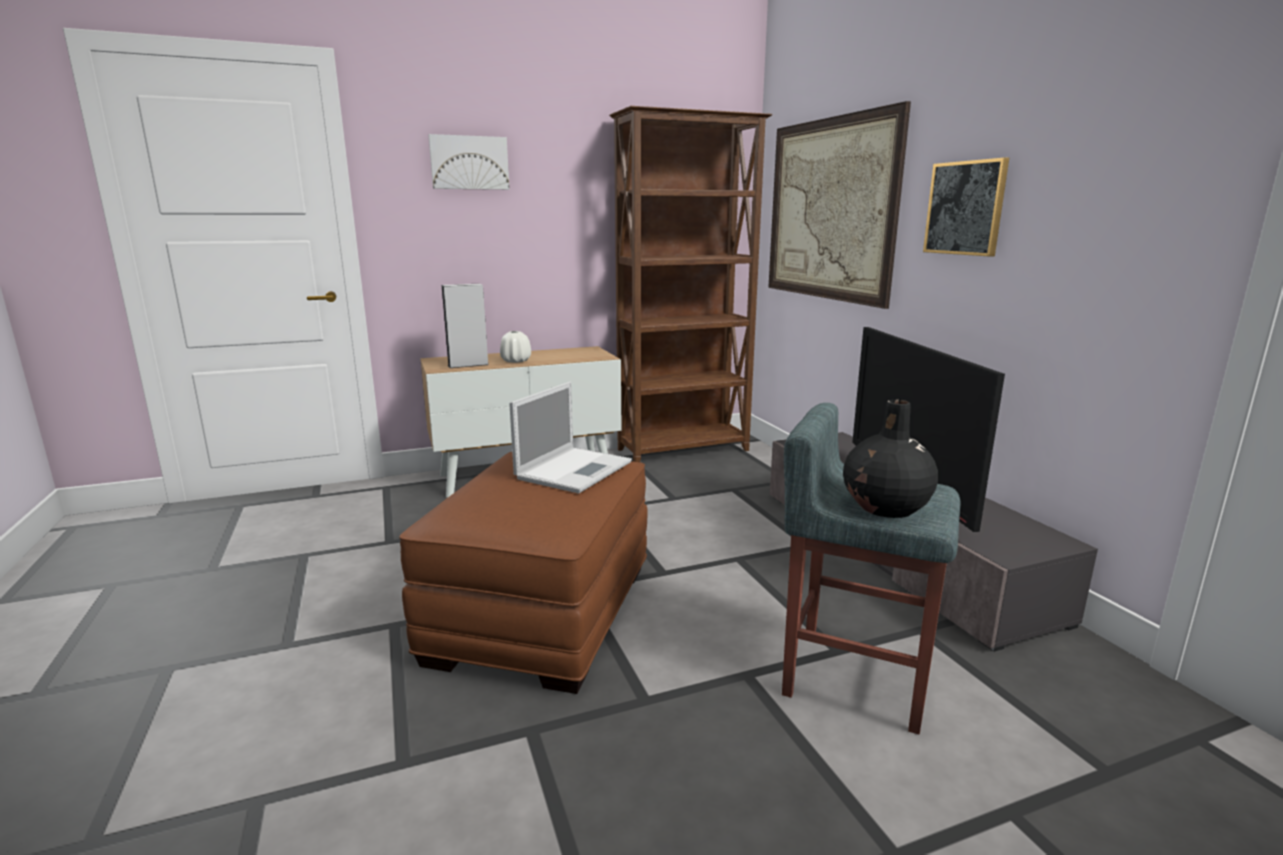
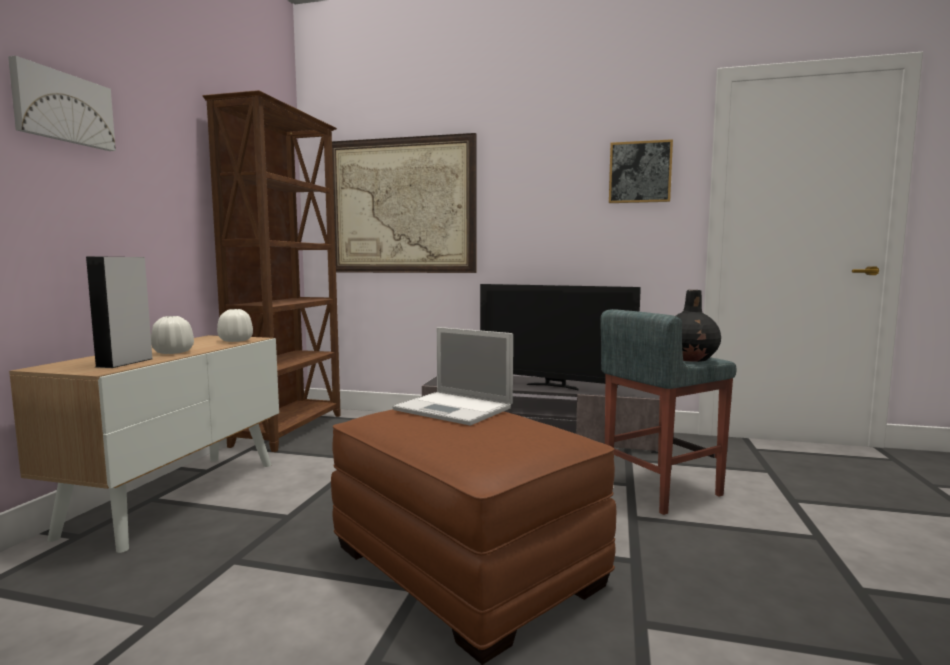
camera: 55 degrees left, 10 degrees down
(575, 469) = (455, 409): laptop -> laptop turned 150 degrees clockwise
(585, 357) = (236, 341): none -> white vase
(965, 208) = (534, 202): picture -> picture (639, 172)

